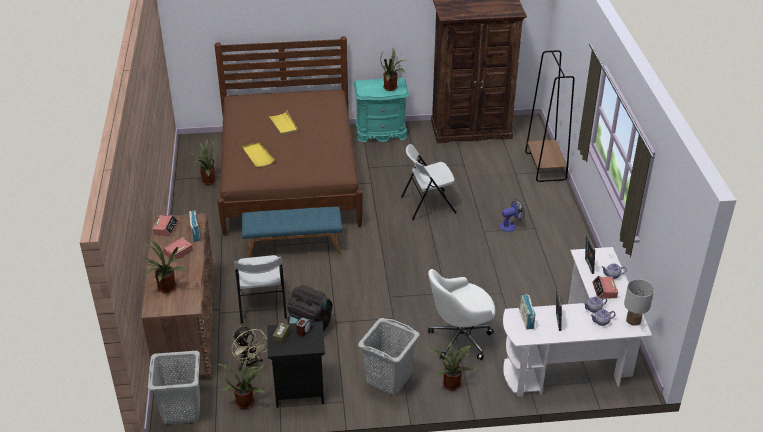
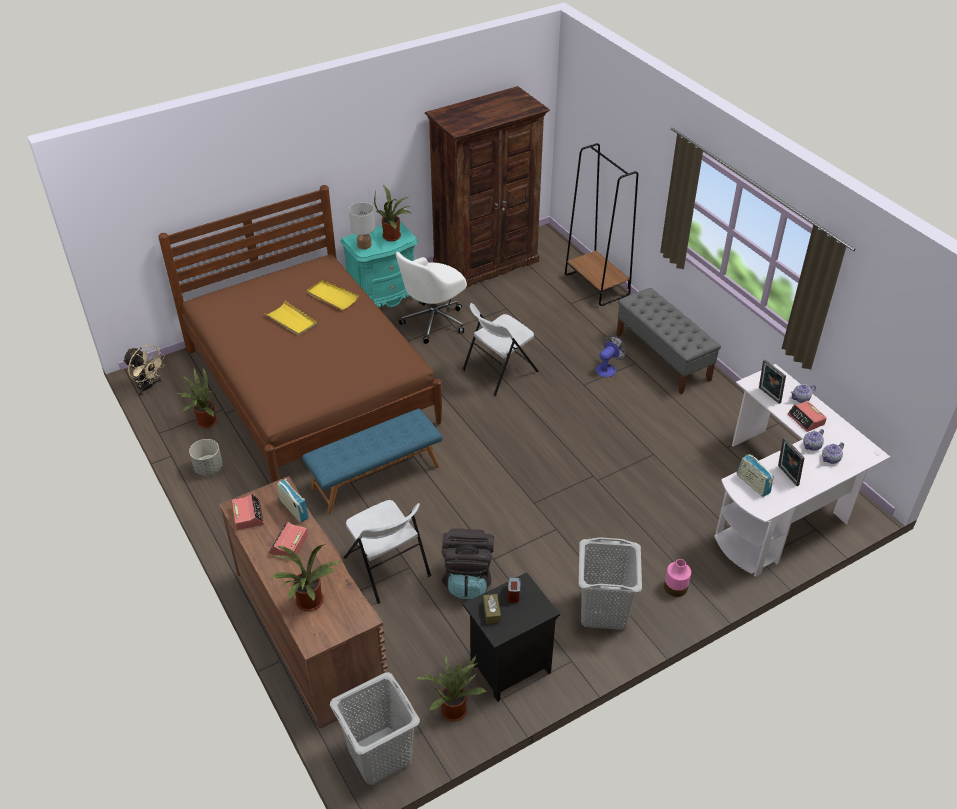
camera: 25 degrees left, 5 degrees up
(191, 209) = (209, 468): none -> grey planter
(250, 364) = (425, 655): beige fan -> beige fan (149, 387)
(257, 155) = (287, 372): yellow tray -> yellow tray (332, 296)
(452, 383) = (676, 587): potted plant -> pink vase
(459, 340) = (648, 530): white office chair -> white office chair (433, 323)
(559, 230) = (663, 357): none -> grey bench
(633, 320) = (860, 445): grey table lamp -> grey table lamp (364, 245)

